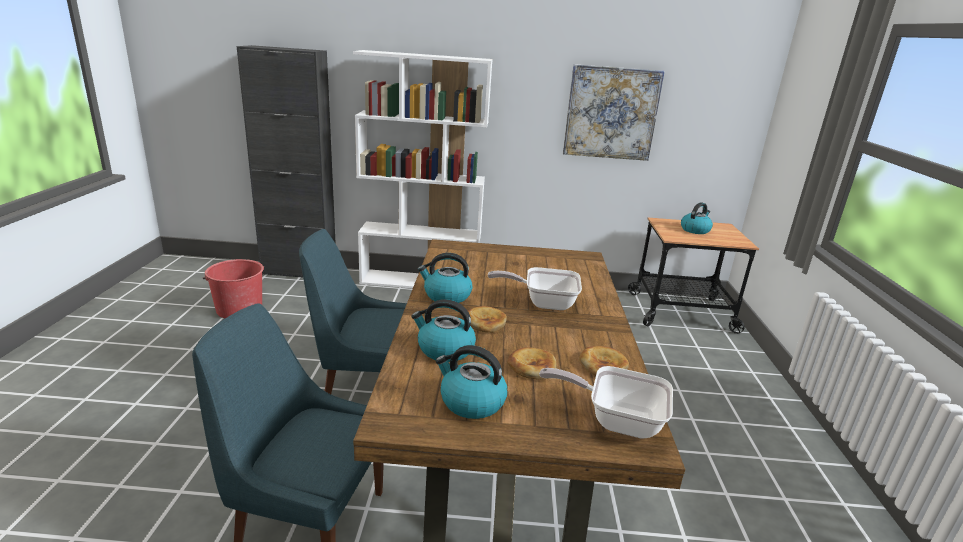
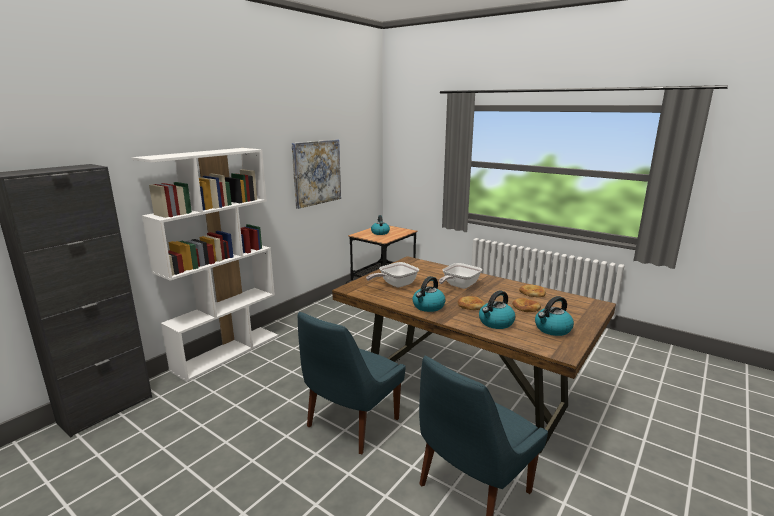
camera: 55 degrees left, 5 degrees down
(239, 309) = (128, 469): red bucket -> none
(615, 420) = (579, 304): frying pan -> frying pan (395, 284)

